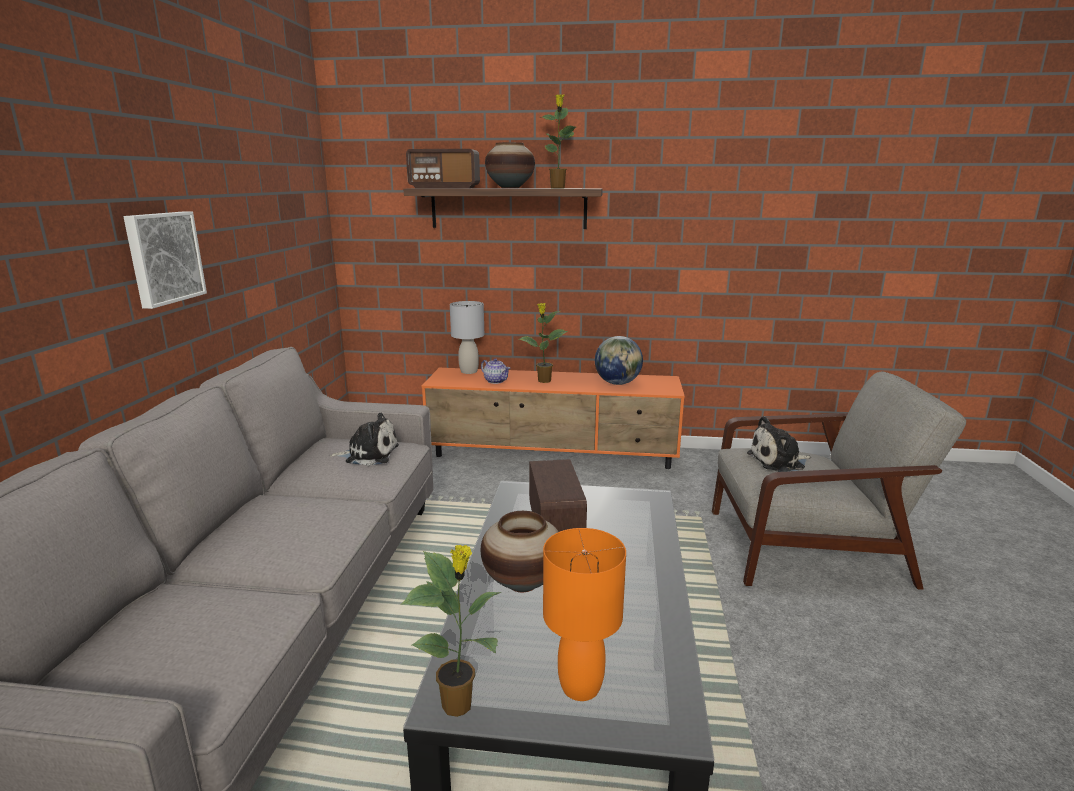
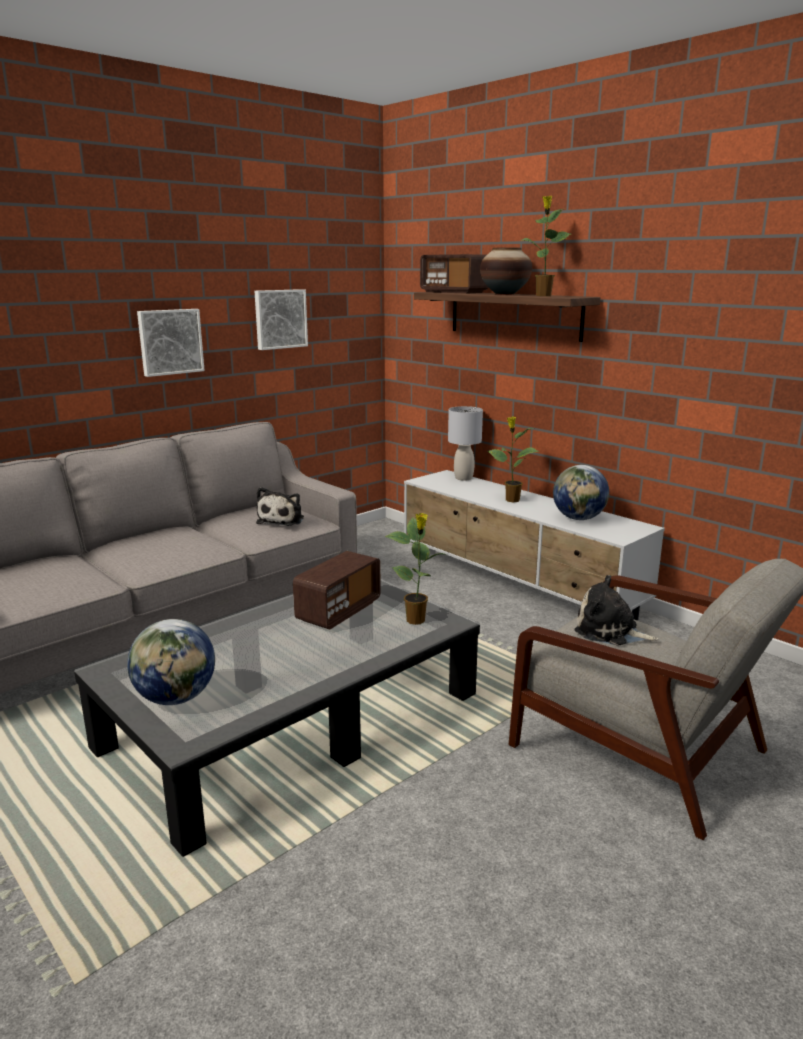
camera: 40 degrees right, 0 degrees up
(258, 223) = (280, 319): none -> picture
(369, 454) = (282, 520): plush toy -> plush toy turned 60 degrees clockwise
(459, 705) = (109, 674): potted plant -> potted plant (416, 620)
(496, 381) = (469, 491): teapot -> none
(523, 583) = (251, 634): vase -> none
(553, 456) = (517, 584): orange tv stand -> white tv stand
(581, 686) = (176, 698): orange table lamp -> globe

